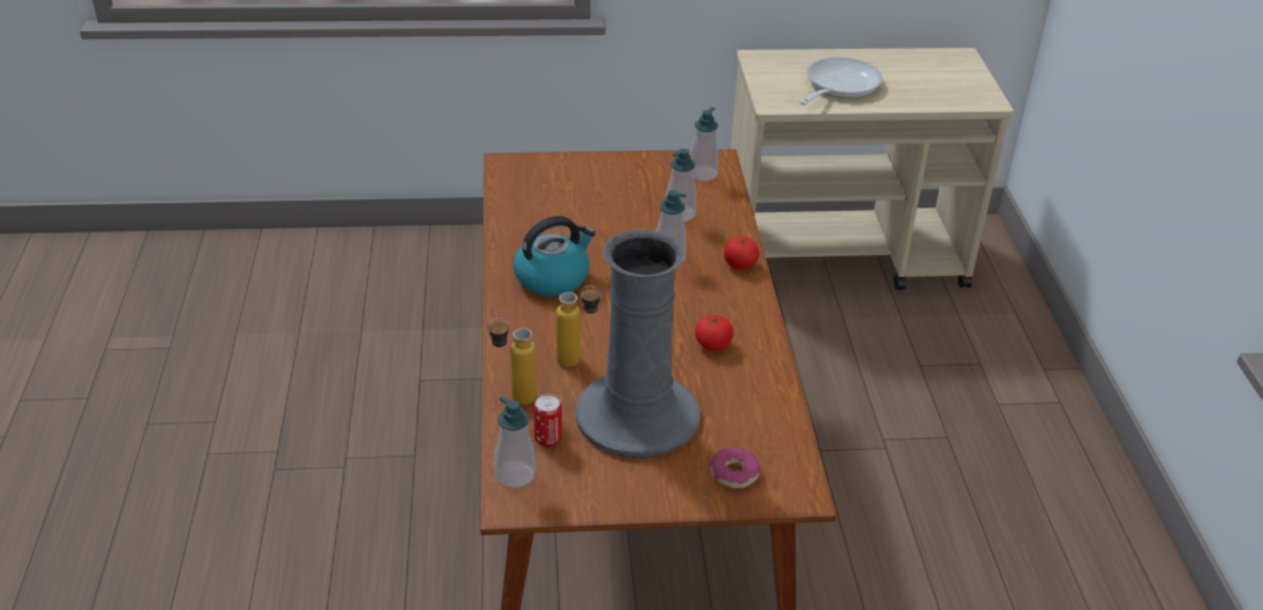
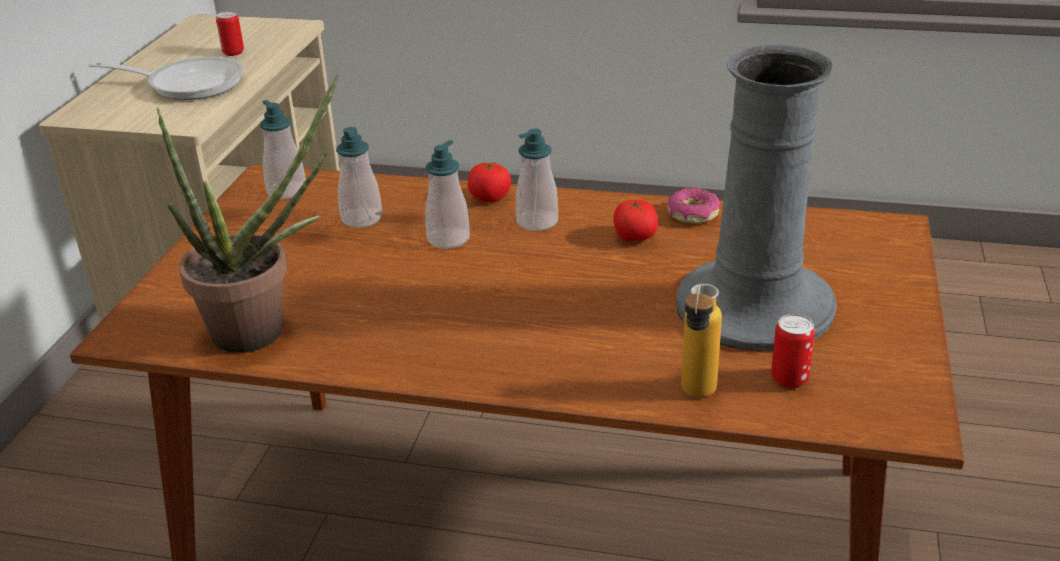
camera: 70 degrees left, 5 degrees down
(515, 475) = (857, 415): soap dispenser -> soap dispenser (537, 222)
(529, 210) = (264, 330): none -> potted plant
(553, 278) = (441, 331): kettle -> none
(578, 361) = (635, 334): bottle -> none
(733, 474) = (863, 259): donut -> donut (692, 214)
(838, 86) = (188, 84): frying pan -> frying pan turned 135 degrees clockwise
(910, 88) = (233, 52): none -> can

